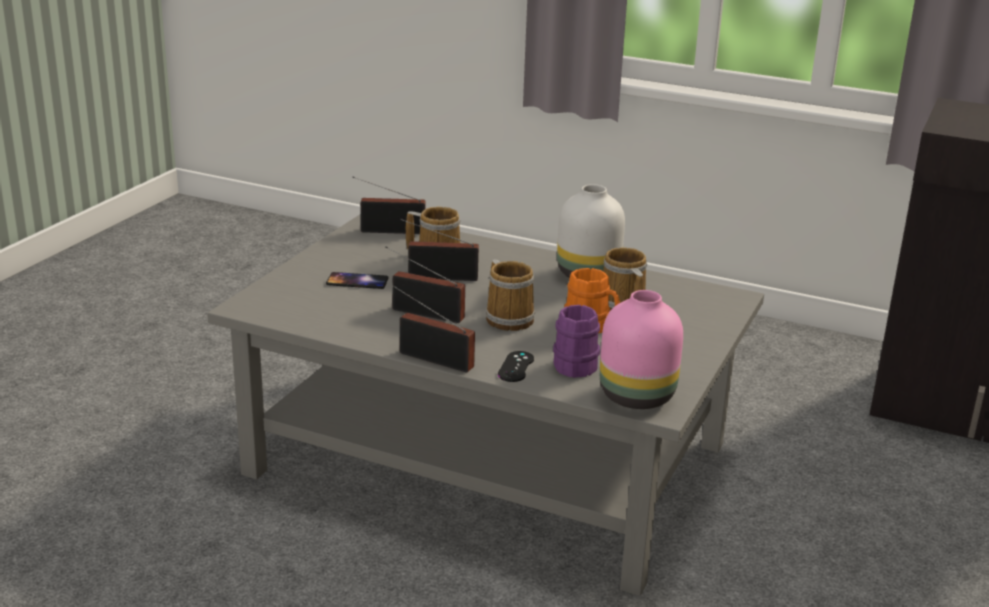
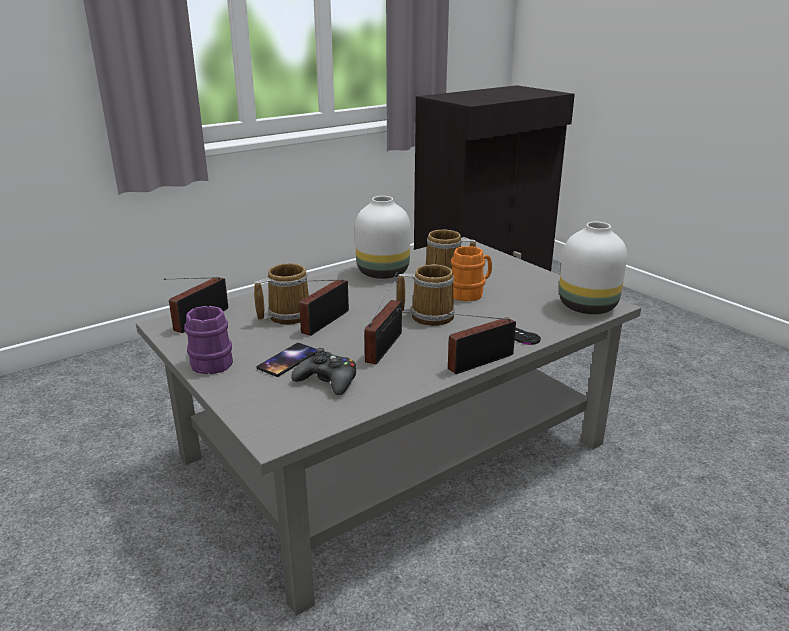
camera: 60 degrees left, 0 degrees up
(338, 304) = (327, 381): none -> black game controller
(424, 313) = (386, 345): radio -> radio turned 150 degrees clockwise
(579, 364) = (526, 311): purple mug -> purple mug (210, 361)
(634, 396) = (586, 307): pink vase -> white vase

